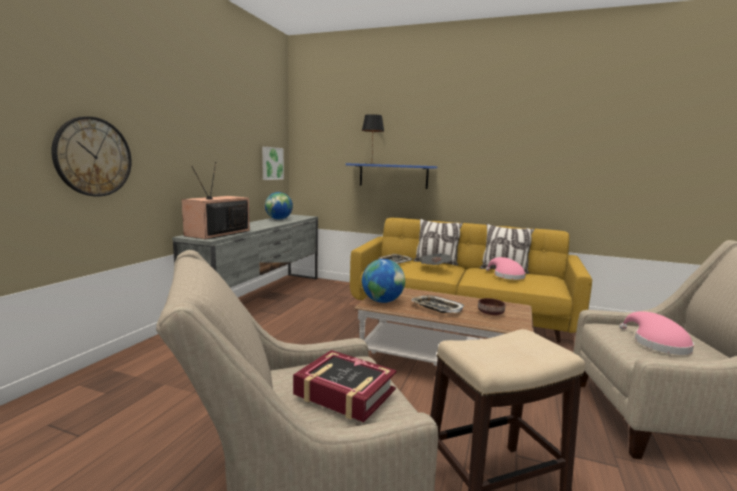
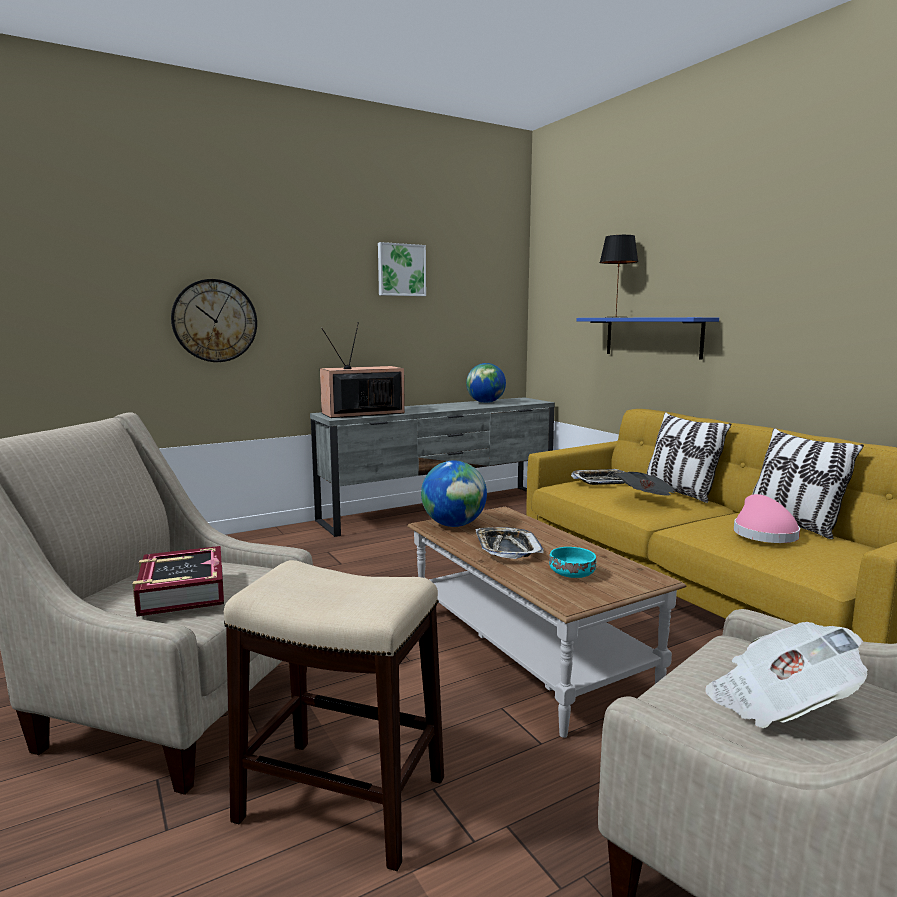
camera: 40 degrees right, 0 degrees up
(271, 163) = (488, 322): picture -> picture (401, 270)
(491, 313) = (573, 574): brown bowl -> turquoise bowl
(657, 344) = (778, 704): pink hat -> newspaper

